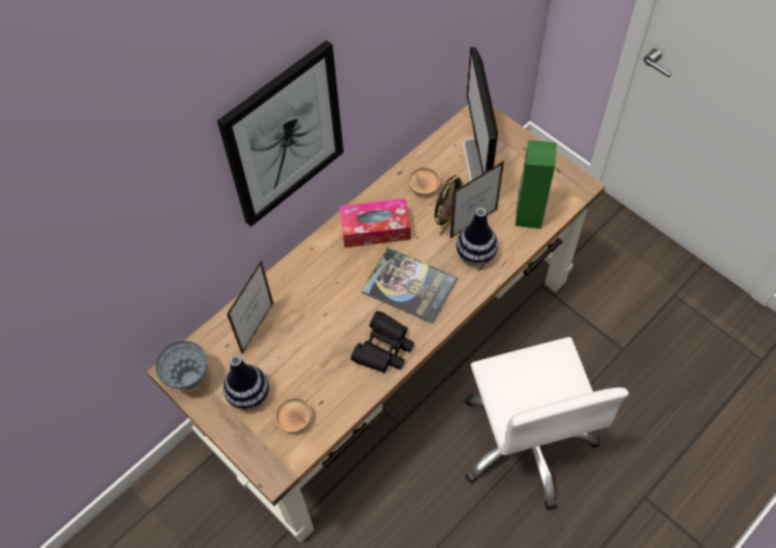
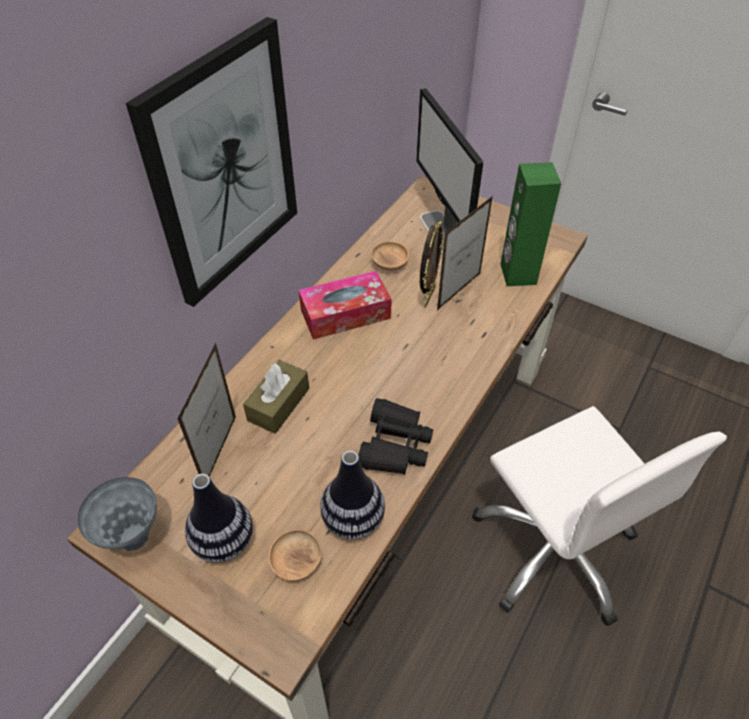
camera: 15 degrees left, 10 degrees down
(306, 298) = (278, 404): none -> brown tissue box
(409, 286) = (405, 368): book -> none
(476, 254) = (473, 321): vase -> vase (353, 519)

